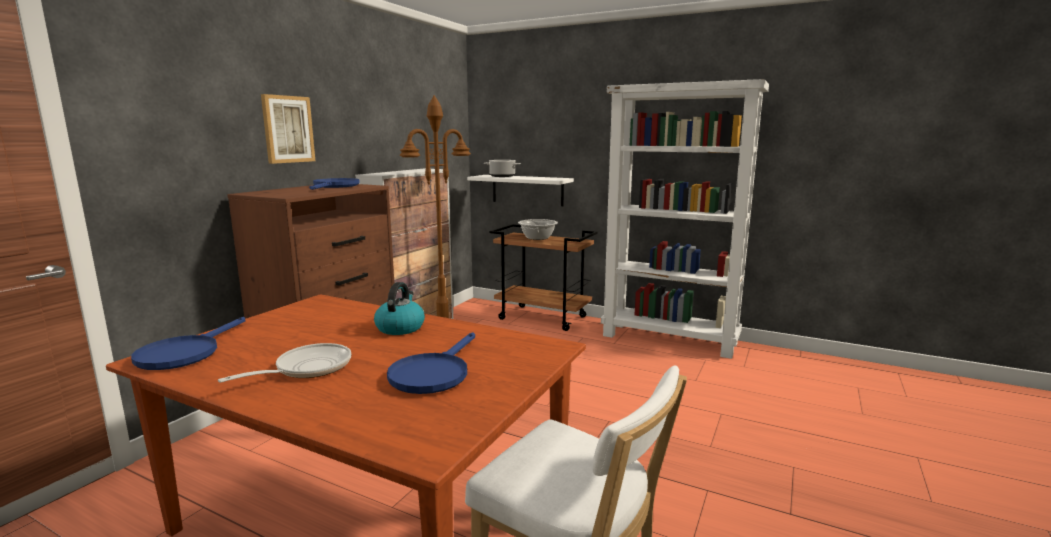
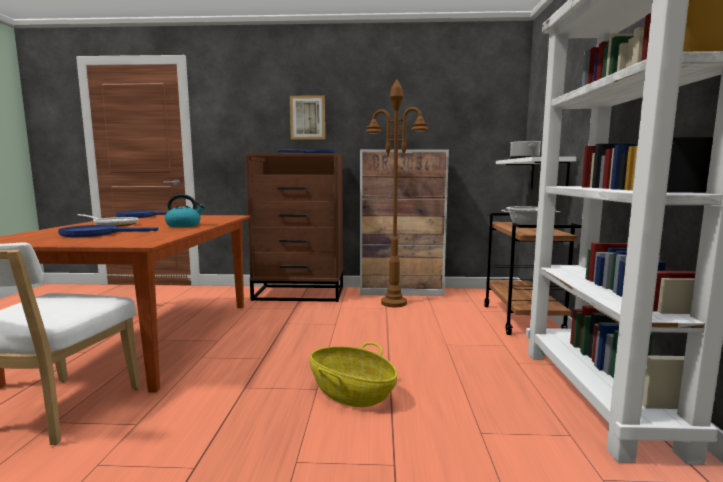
camera: 65 degrees right, 5 degrees down
(624, 408) = (351, 393): none -> basket

